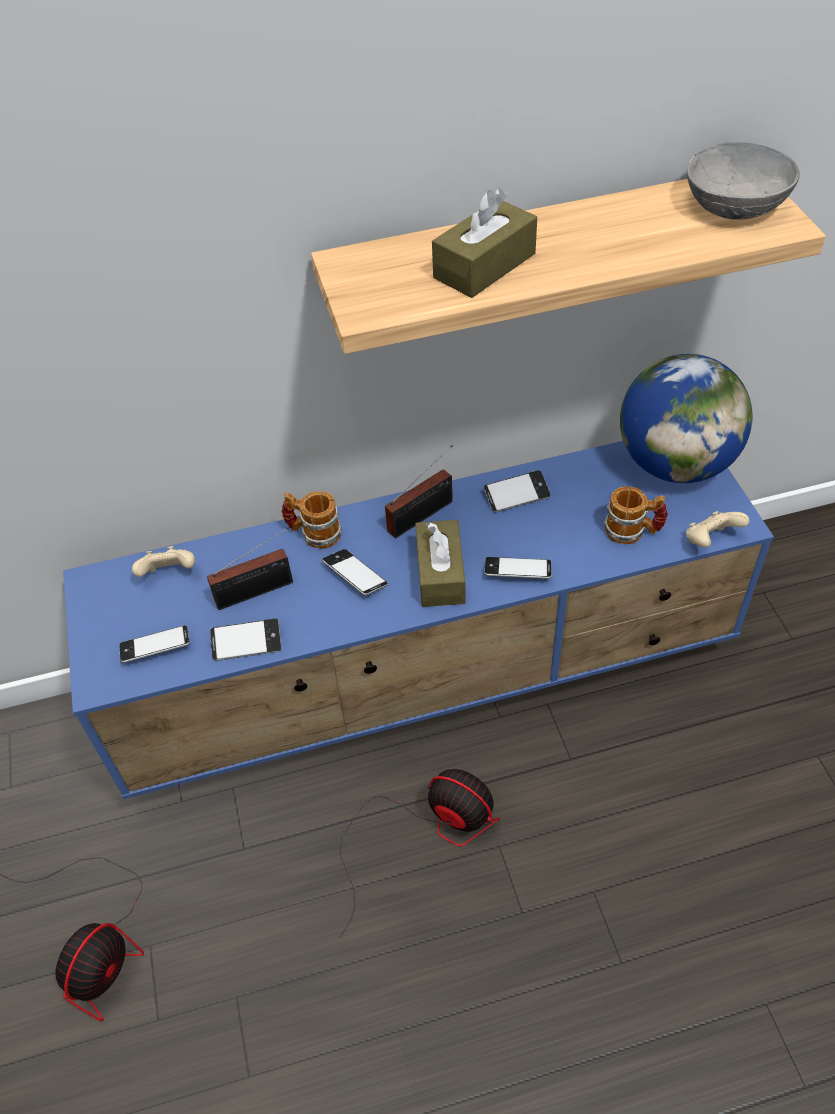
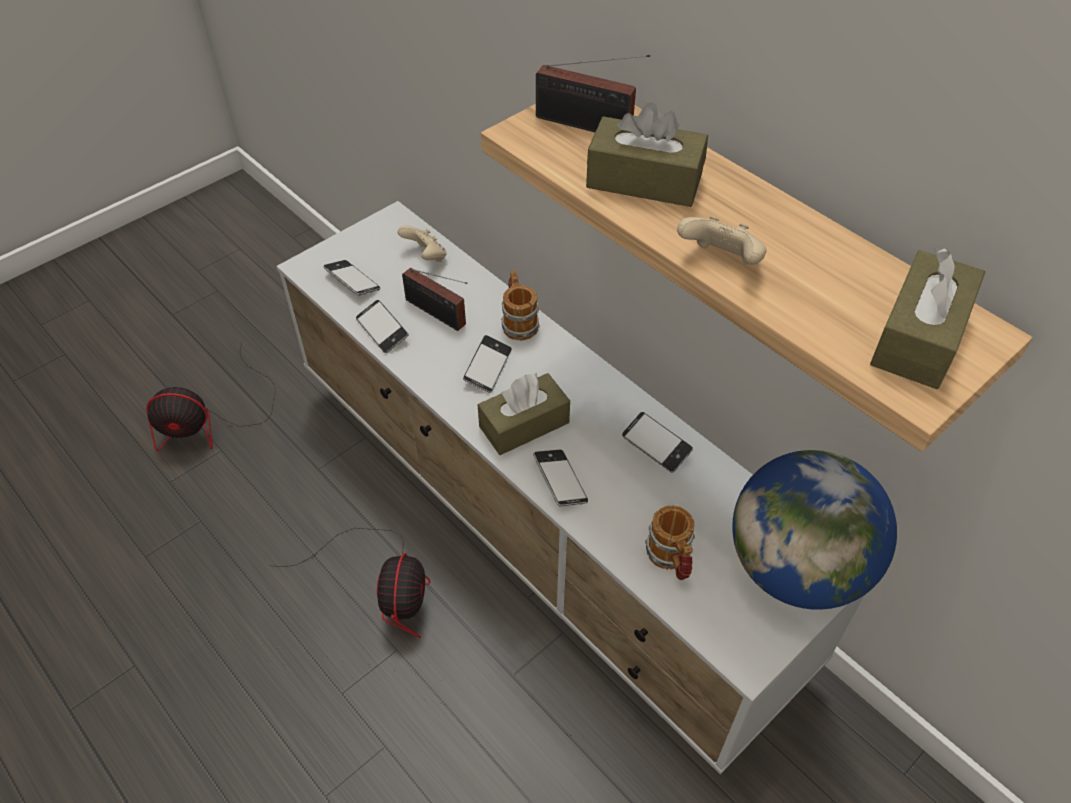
camera: 60 degrees right, 0 degrees up
(424, 515) = (586, 386): radio -> radio (588, 126)
(429, 677) = (538, 524): blue tv stand -> white tv stand
(710, 541) = (703, 637): beige game controller -> beige game controller (721, 262)
(736, 205) = (919, 337): grey bowl -> brown tissue box

